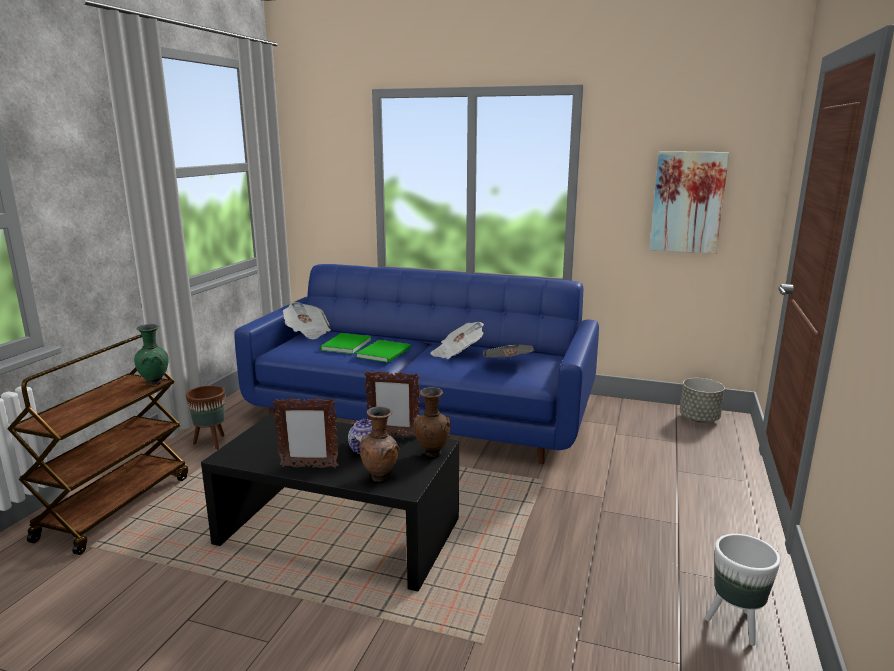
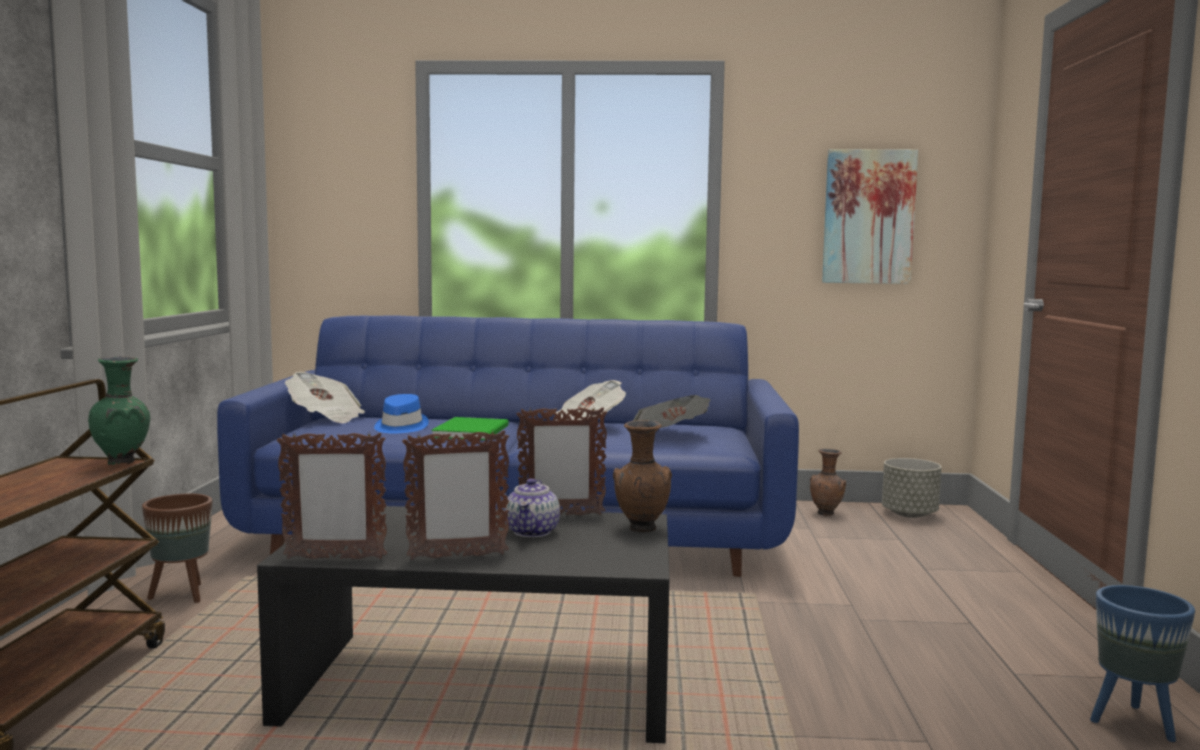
camera: 15 degrees left, 10 degrees down
(242, 461) = (334, 558): none -> picture frame
(344, 345) = (400, 427): green book -> blue hat
(381, 477) = (587, 558): brown vase -> brown vase (826, 514)
(734, 625) = (1132, 722): white planter -> blue planter

